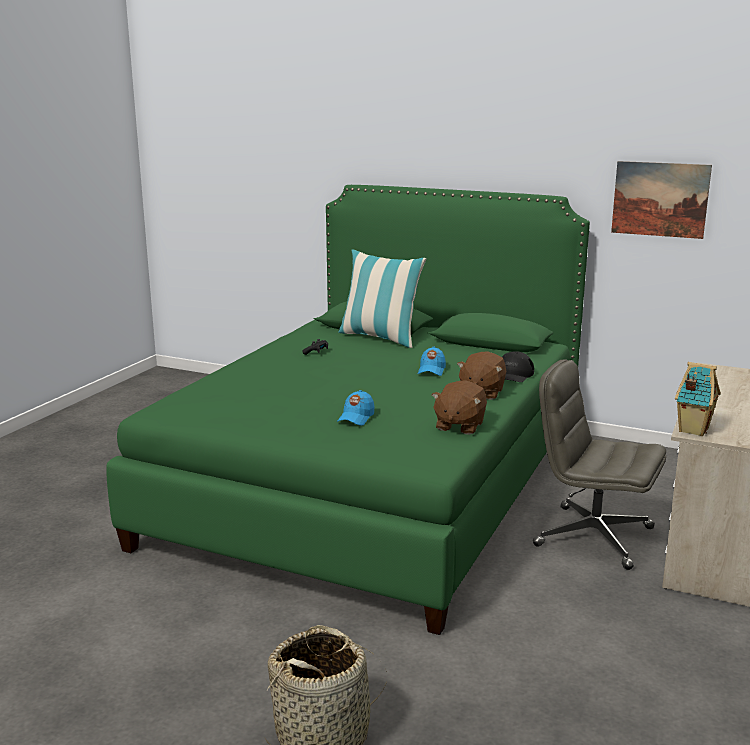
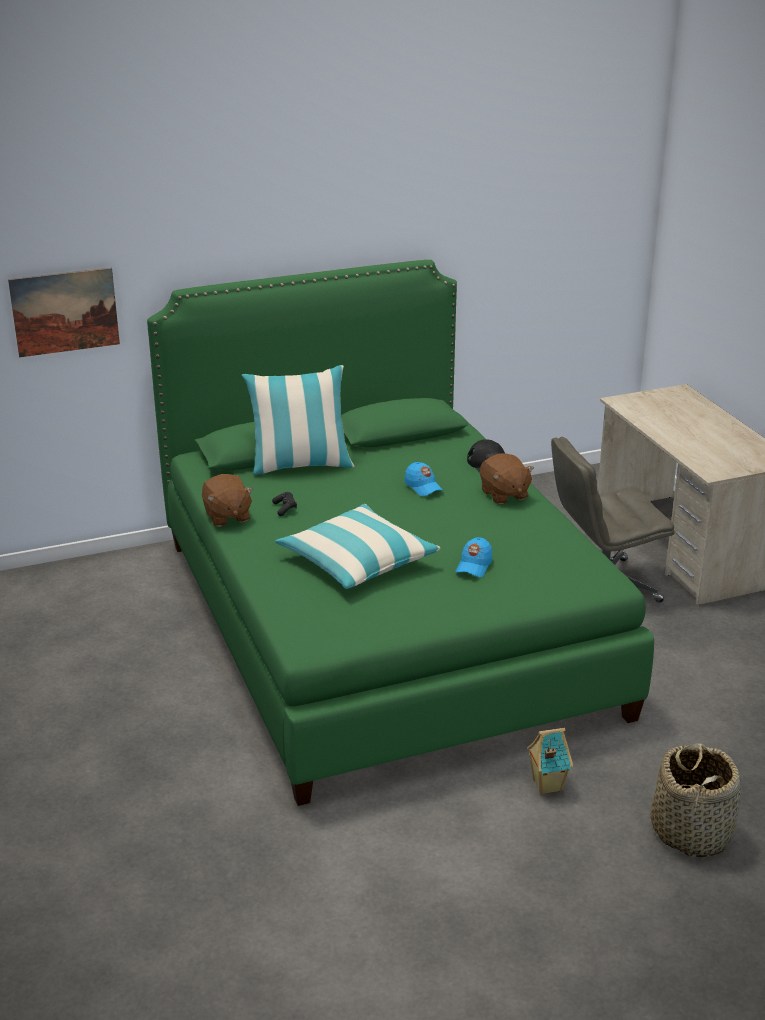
camera: 45 degrees left, 10 degrees up
(288, 387) = (357, 561): none -> pillow
(356, 418) = (474, 566): blue cap -> blue cap turned 45 degrees clockwise
(459, 426) = (554, 536): brown plush toy -> brown plush toy (227, 516)
(660, 199) = (510, 244): picture -> picture (65, 312)
(692, 430) = (709, 471): toy house -> toy house (546, 785)

